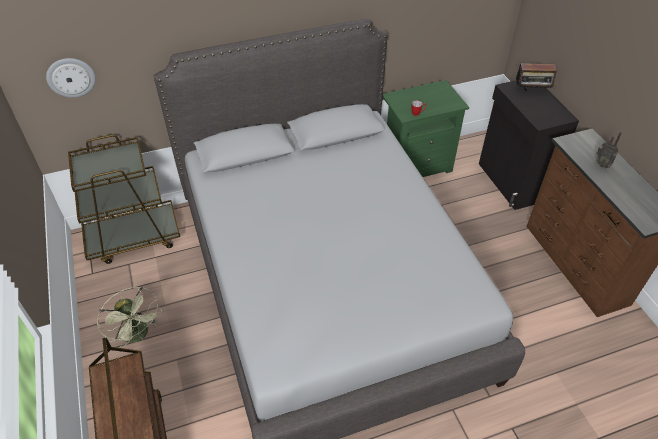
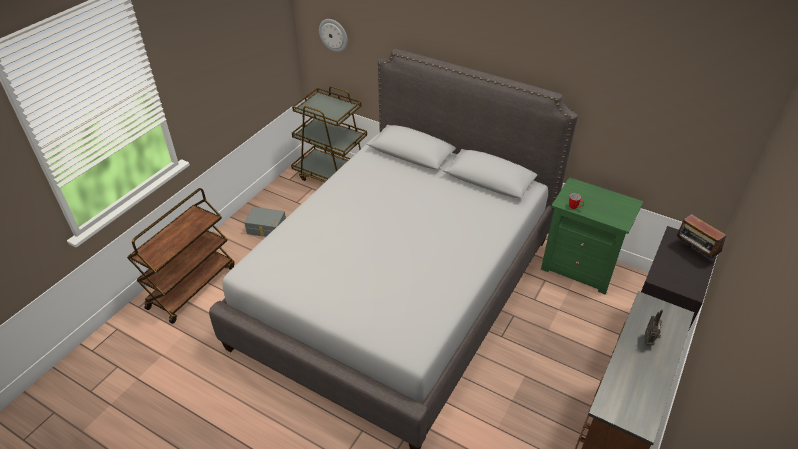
camera: 50 degrees right, 5 degrees down
(139, 335) = (266, 228): green fan -> grey storage box

